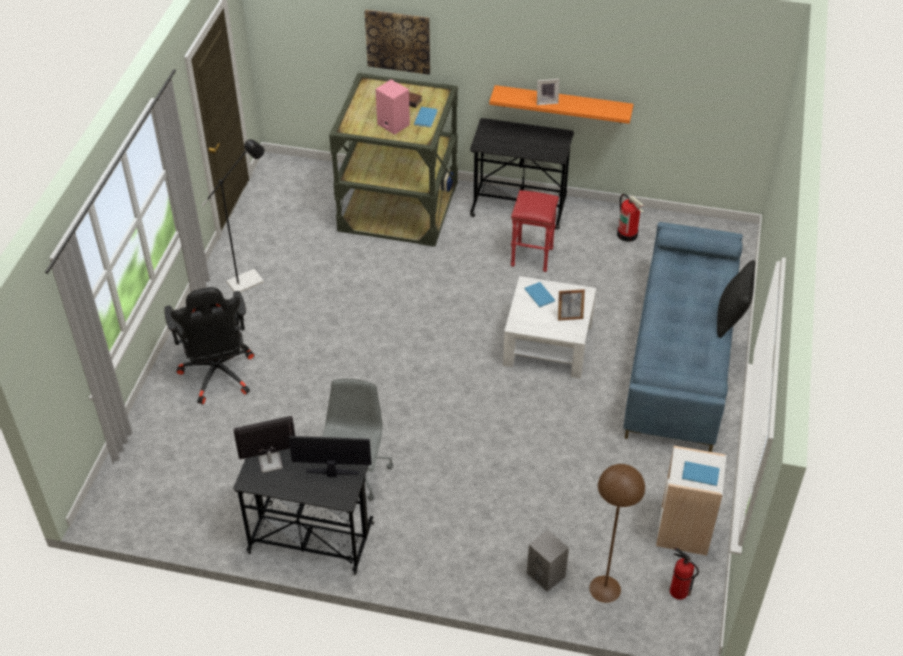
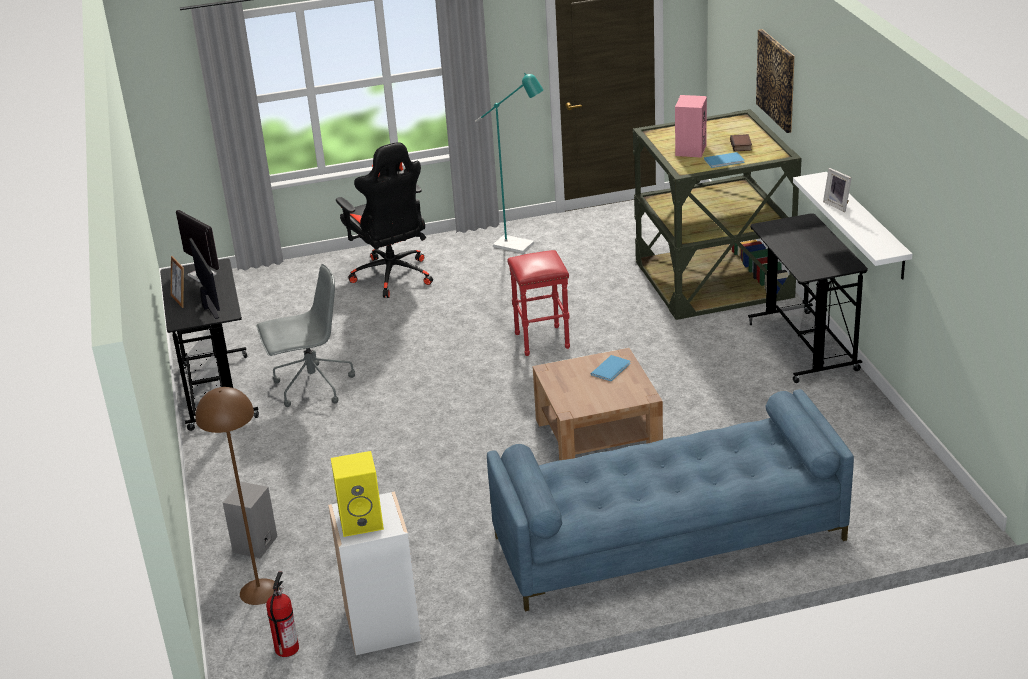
camera: 65 degrees right, 15 degrees down
(217, 369) = (389, 273): black office chair -> black office chair turned 75 degrees counterclockwise
(251, 279) = (520, 246): black floor lamp -> turquoise floor lamp
(531, 257) = (727, 381): red stool -> red stool (540, 340)
(548, 344) = (598, 437): white coffee table -> brown coffee table
(562, 104) = (866, 225): orange shelf -> white shelf
(570, 317) = (595, 398): picture frame -> picture frame (180, 300)
(627, 234) = (847, 433): fire extinguisher -> none
(699, 473) = (362, 521): blue book -> yellow speaker
(731, 319) = (698, 504): black pillow -> none

